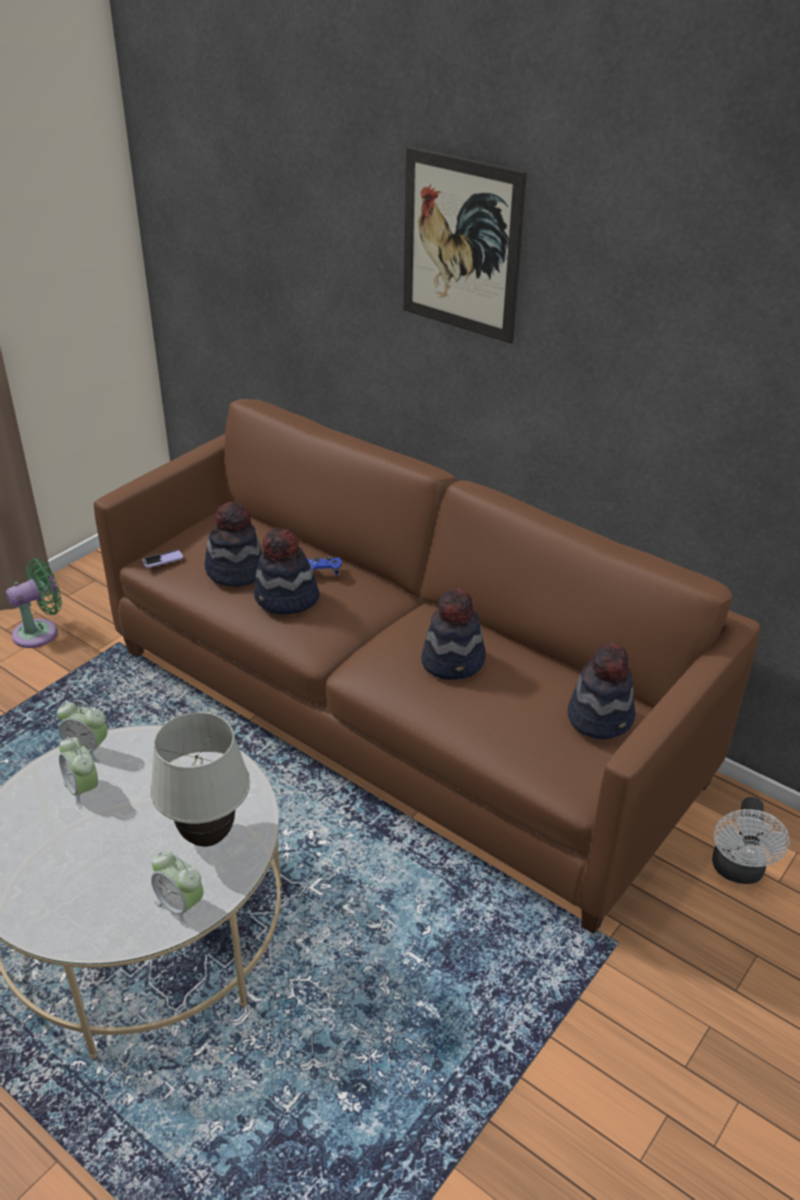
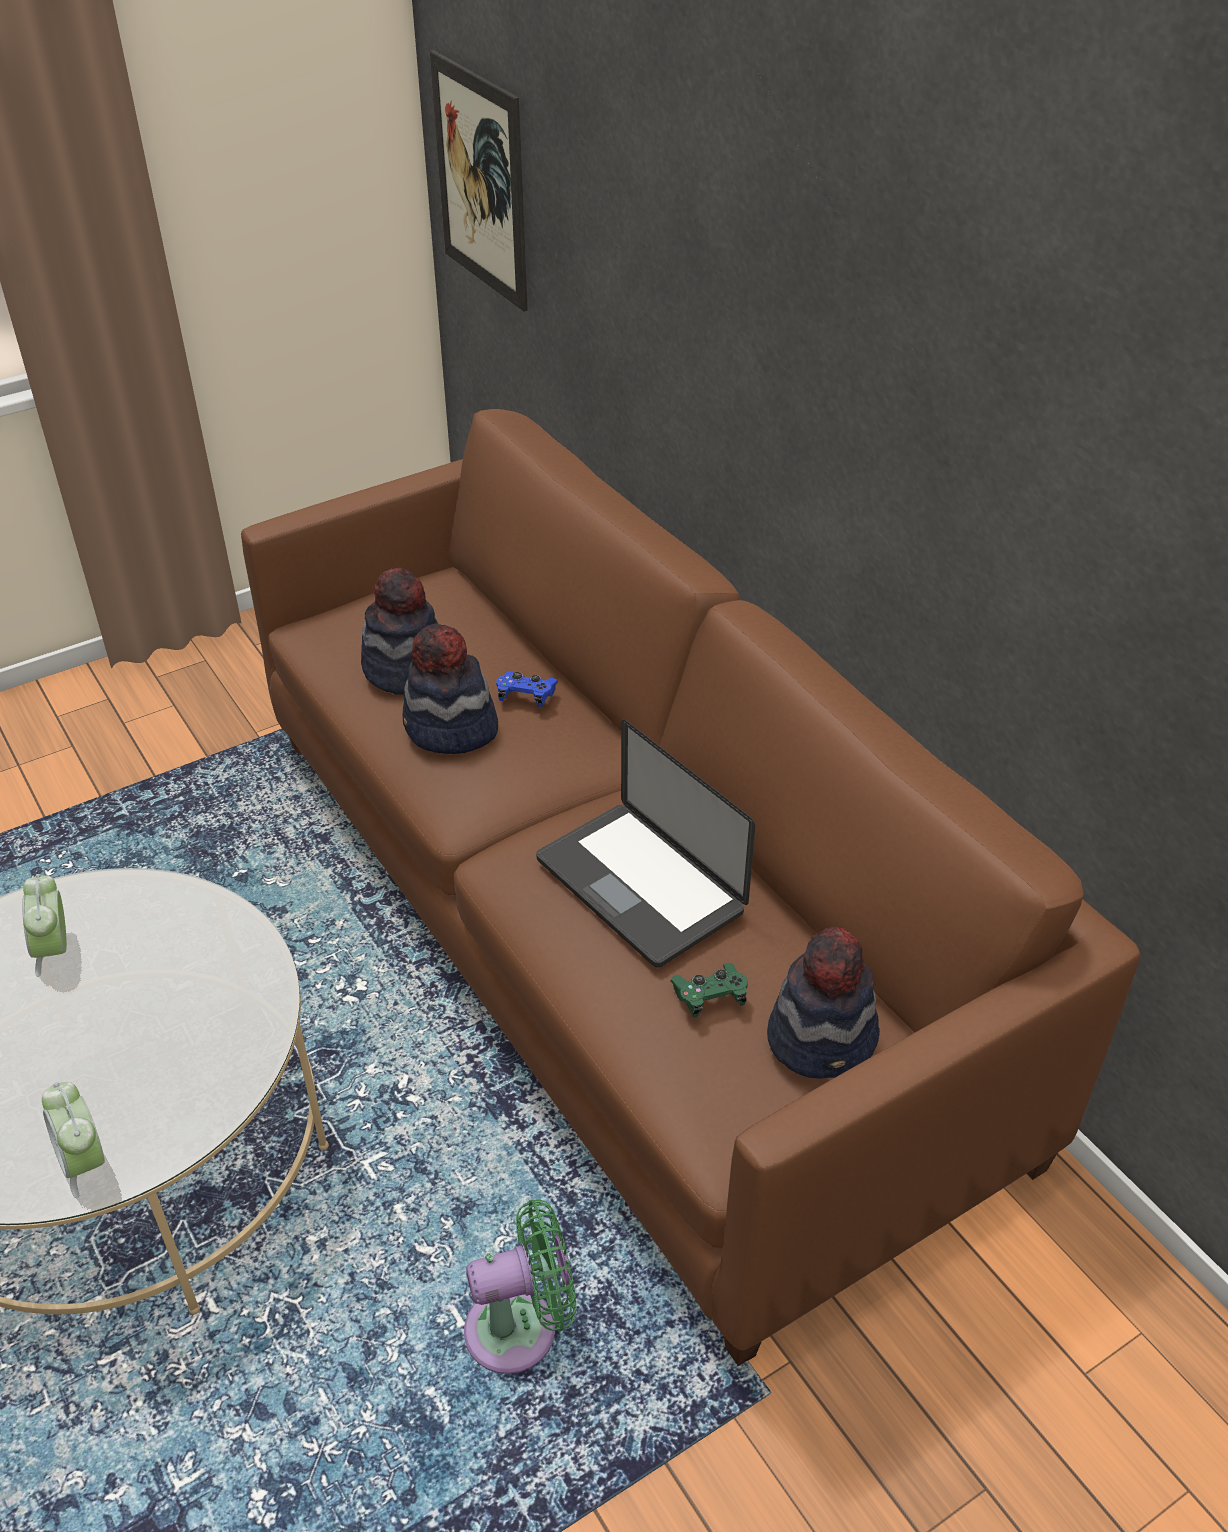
camera: 20 degrees right, 5 degrees up
(40, 632) = (196, 690): green fan -> green fan (521, 1328)
(87, 749) = (91, 891): alarm clock -> none
(162, 560) = (323, 630): phone -> none
(208, 836) = (174, 1067): white table lamp -> none
(454, 661) = (639, 886): hat -> laptop
(461, 245) = (783, 220): picture -> picture (480, 181)
(527, 711) = (710, 997): none -> green game controller
(738, 872) = (1023, 1335): white fan -> none

